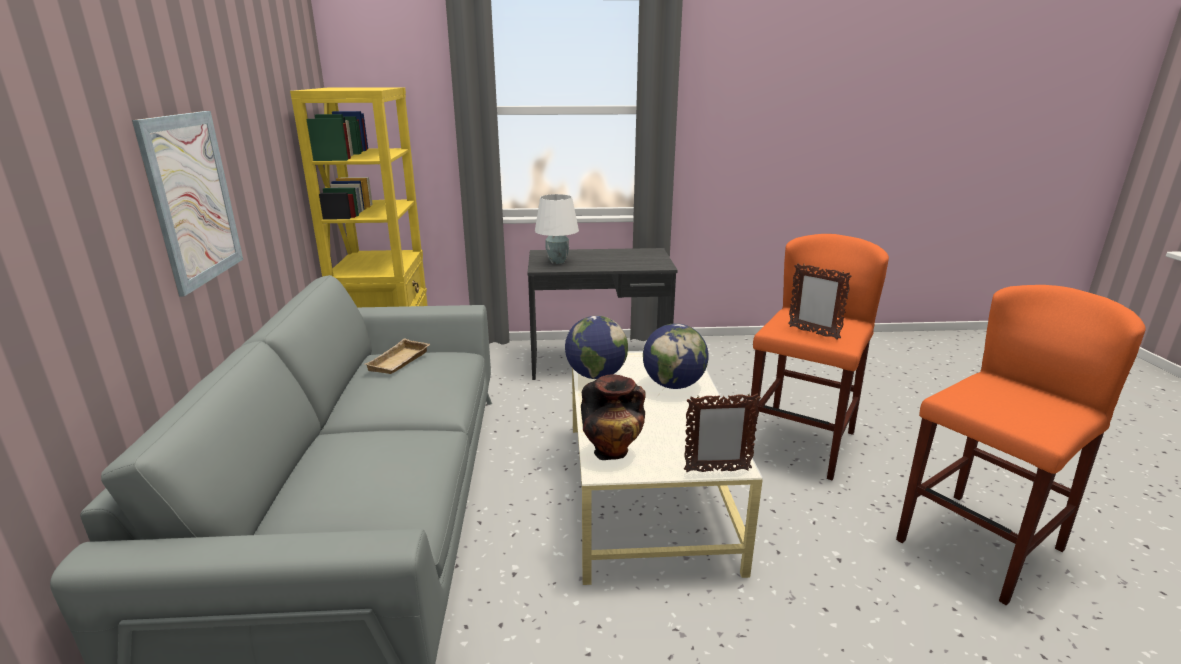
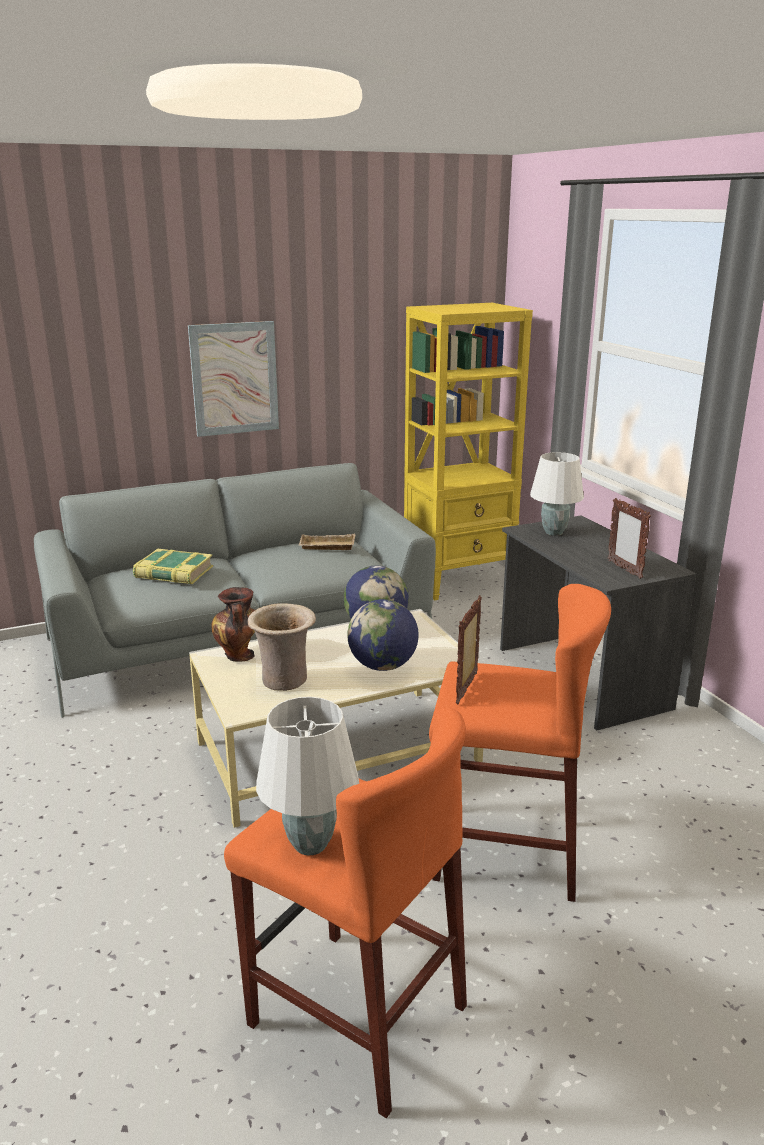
camera: 70 degrees right, 0 degrees up
(361, 464) = (173, 573): none -> book
(682, 433) = (285, 681): none -> beige vase
(716, 471) = (227, 703): picture frame -> picture frame (624, 569)
(1050, 414) = (310, 843): none -> white table lamp

